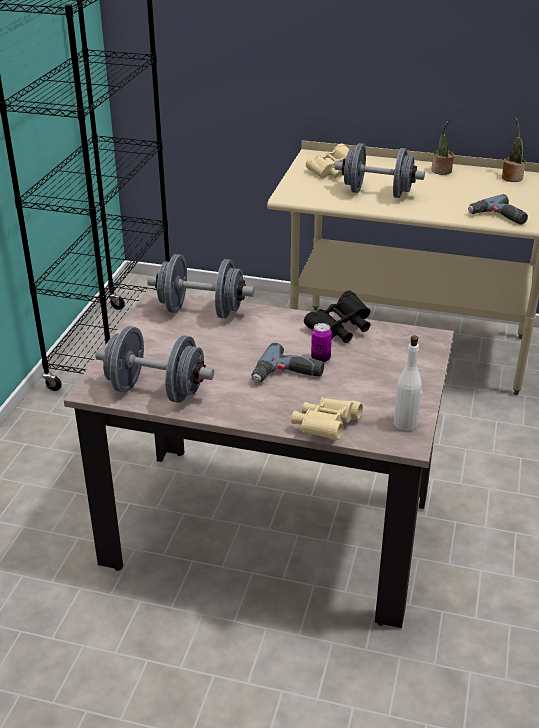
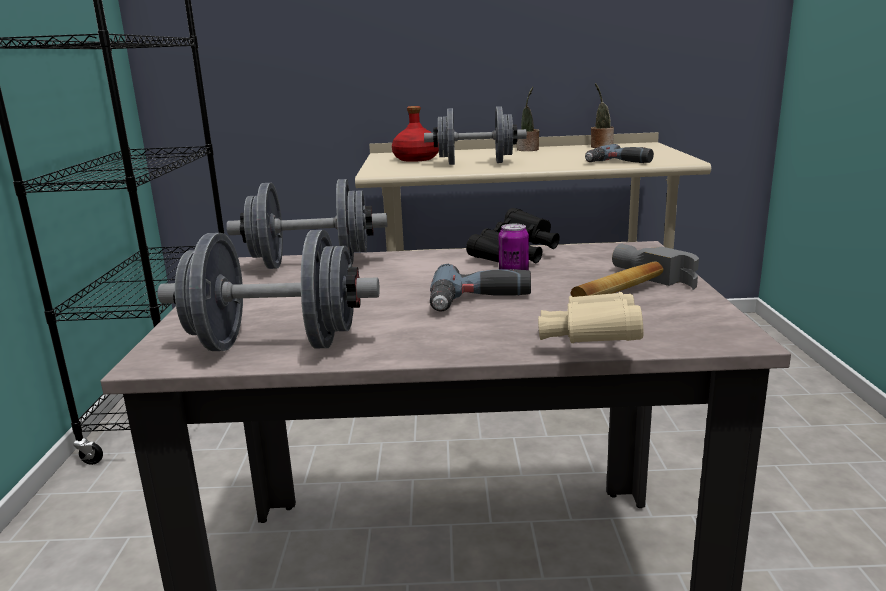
camera: 15 degrees left, 15 degrees down
(333, 172) = (416, 159): beige binoculars -> red bottle
(380, 383) = (621, 290): none -> hammer
(405, 423) = (703, 320): white bottle -> none

